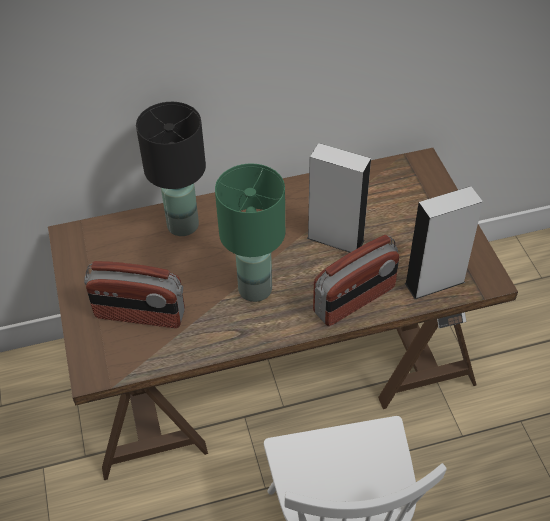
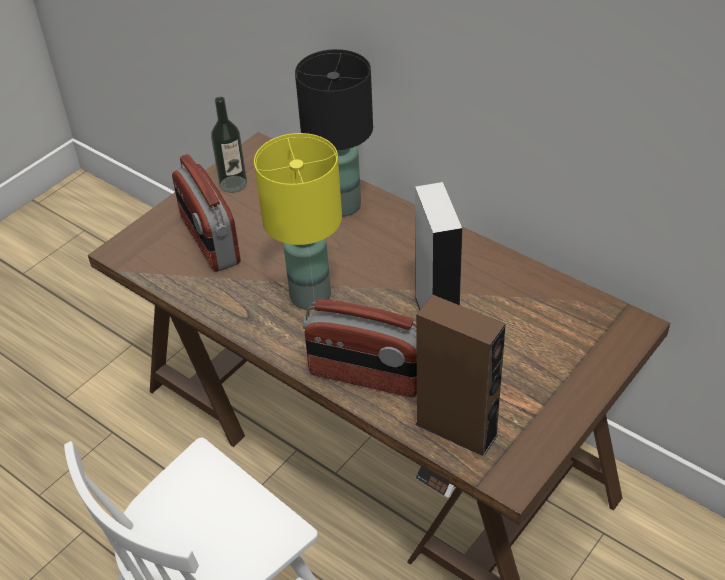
camera: 55 degrees right, 5 degrees down
(91, 270) = (233, 184): none -> bottle
(256, 289) = (311, 296): green table lamp -> yellow table lamp
(434, 282) = (456, 429): grey speaker -> brown speaker

